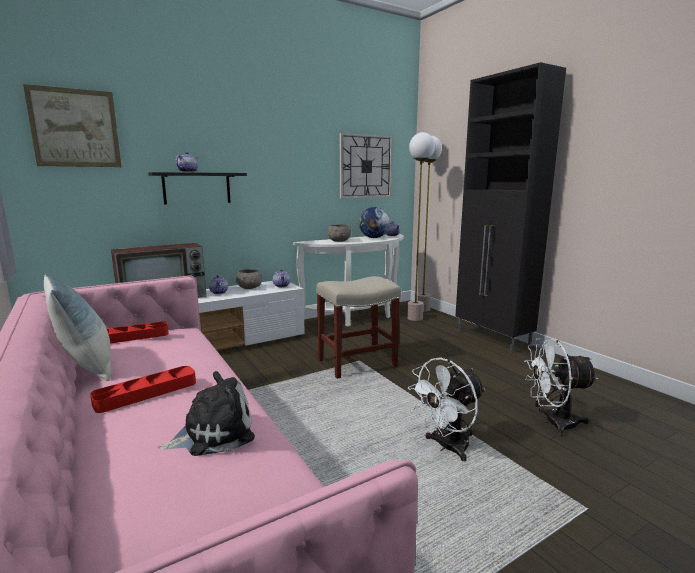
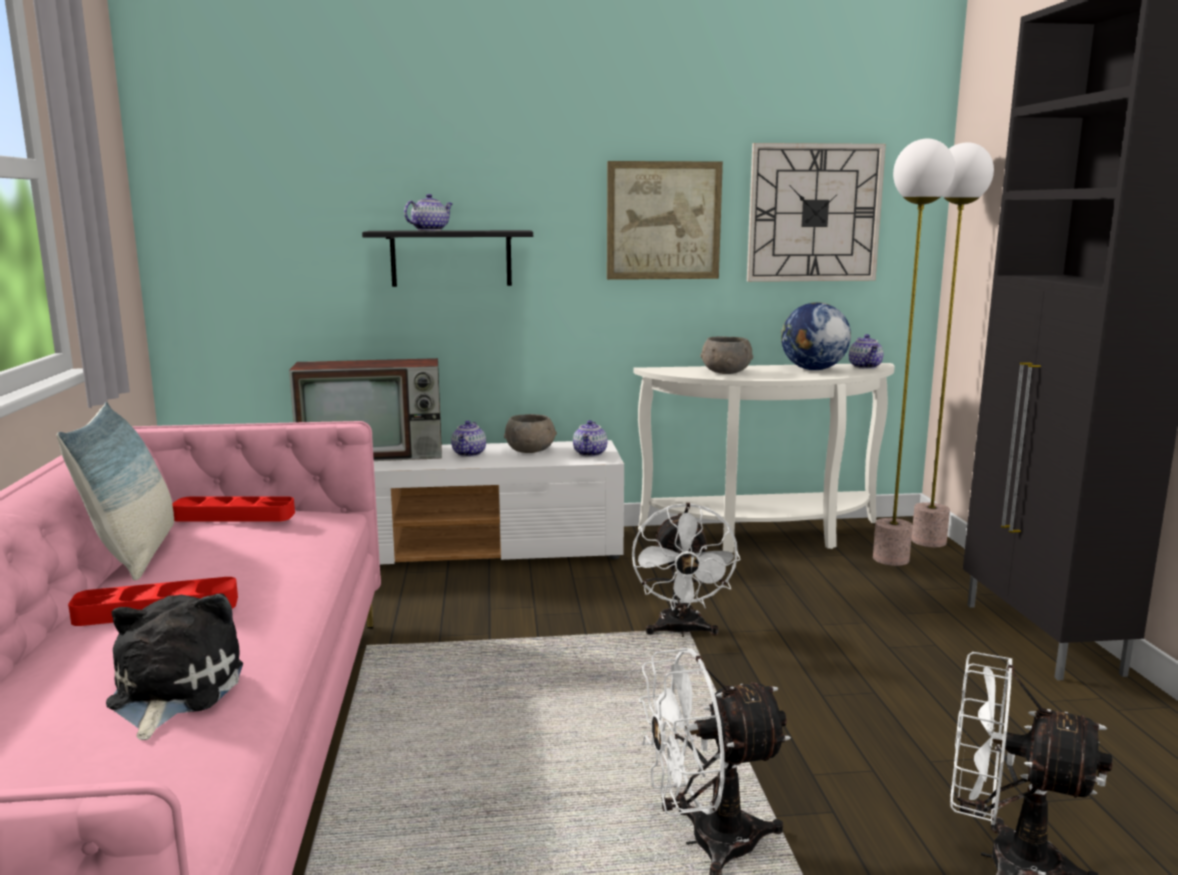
camera: 25 degrees right, 0 degrees up
(75, 128) = (259, 159): picture -> picture (663, 221)
(213, 433) = (171, 692): plush toy -> plush toy turned 90 degrees counterclockwise
(358, 362) = (681, 631): beige stool -> white fan

